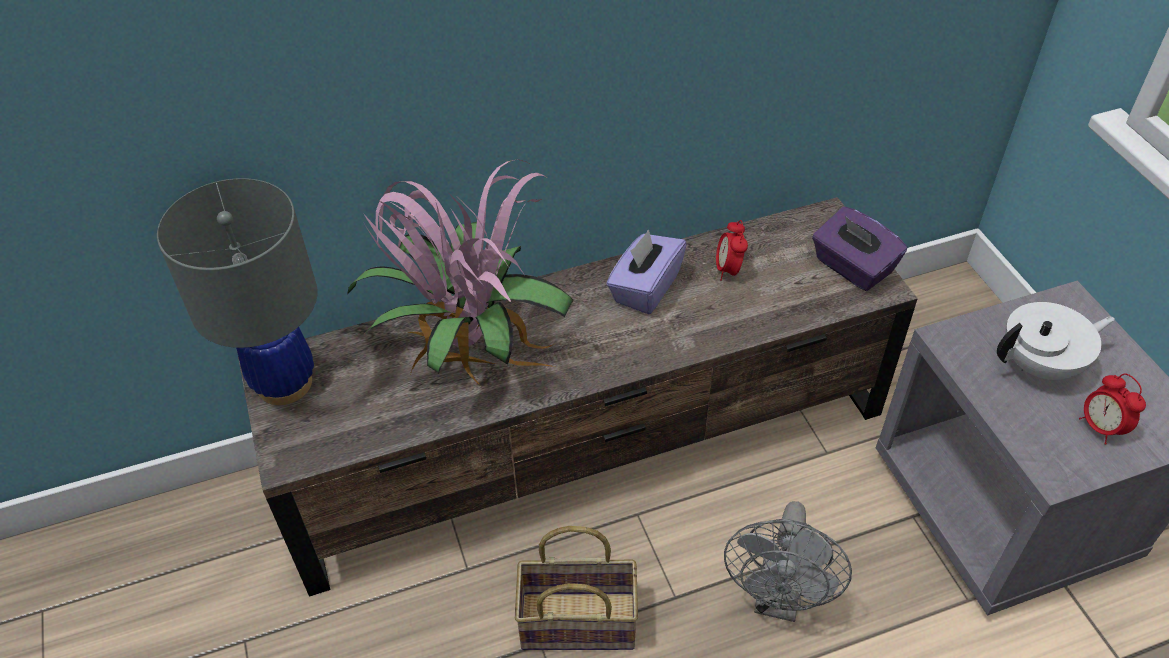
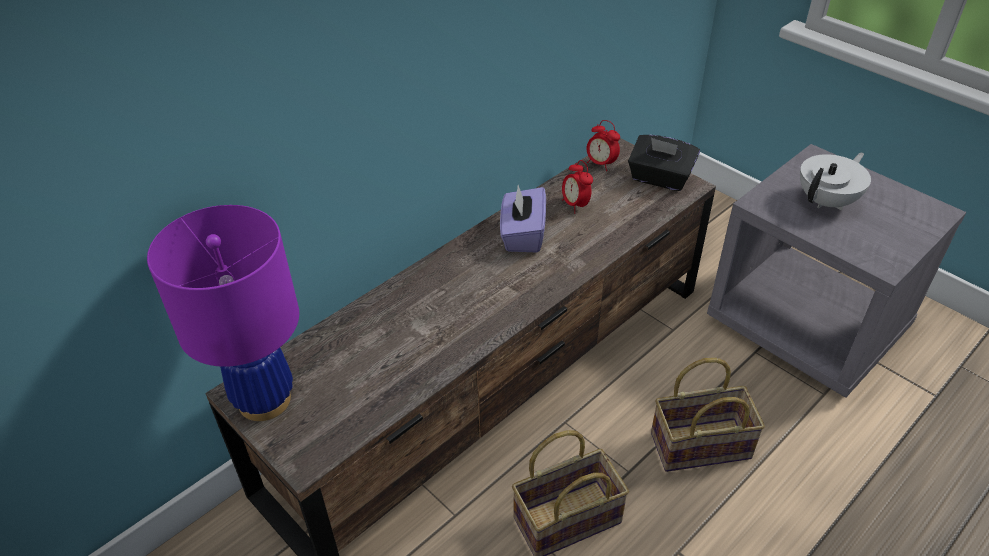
camera: 25 degrees left, 5 degrees down
(284, 383) = (264, 400): grey table lamp -> purple table lamp
(468, 353) = (413, 324): potted plant -> none
(778, 599) = (702, 443): grey fan -> basket
(852, 267) = (660, 178): purple tissue box -> black tissue box
(1100, 428) = (889, 228): alarm clock -> alarm clock (601, 164)

